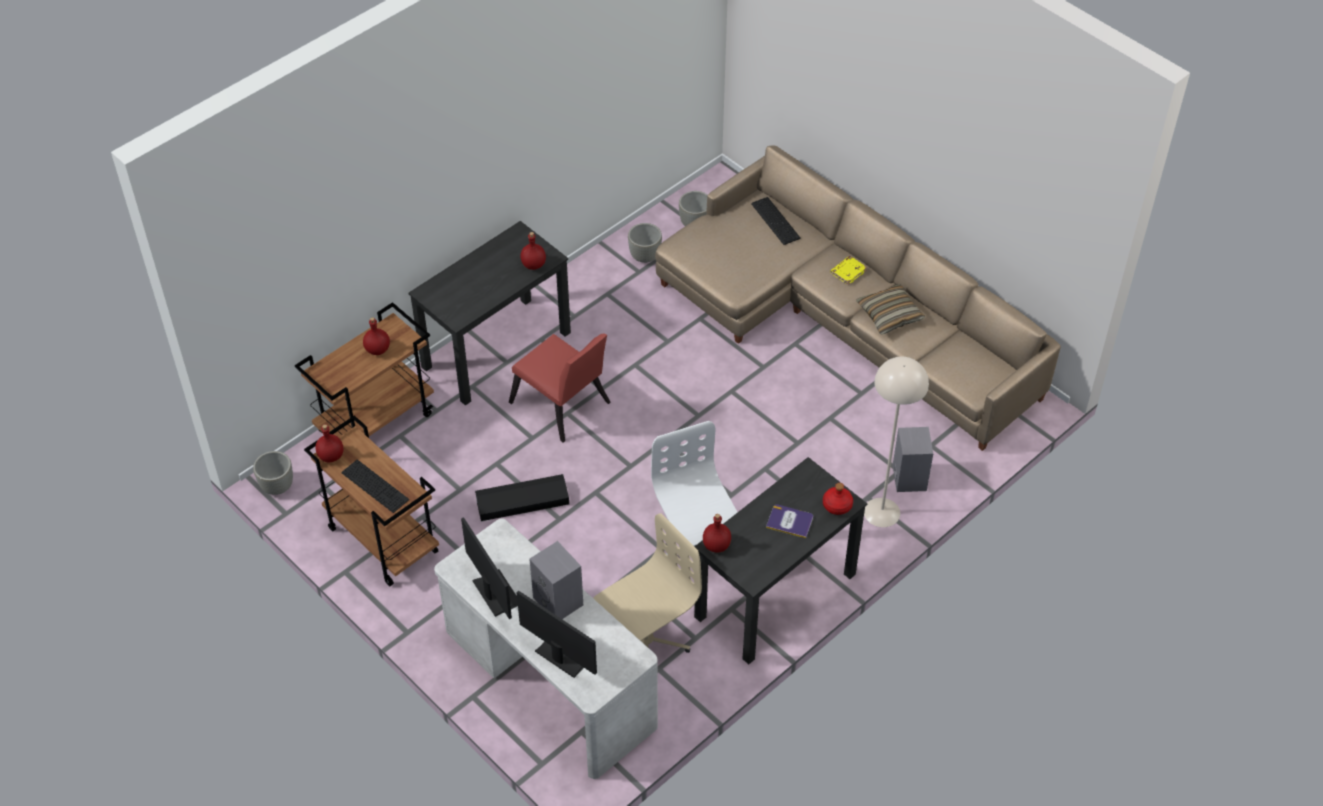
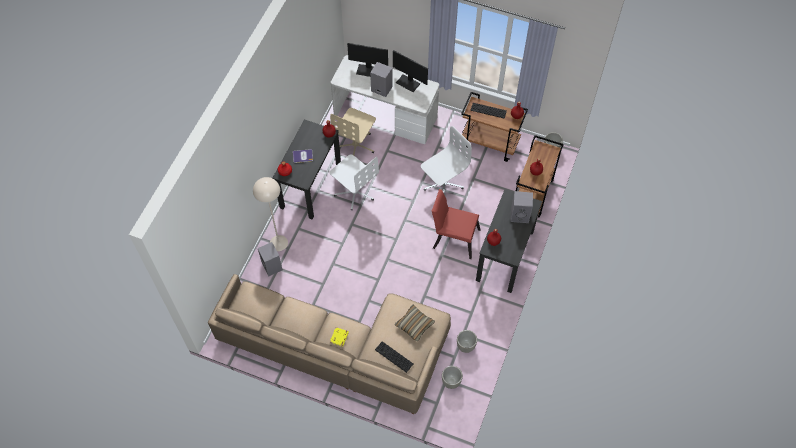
camera: 155 degrees right, 10 degrees up
(461, 285) = (520, 215): none -> grey speaker
(522, 501) = (442, 184): black storage box -> white office chair
(889, 315) = (306, 318): pillow -> pillow (414, 325)

